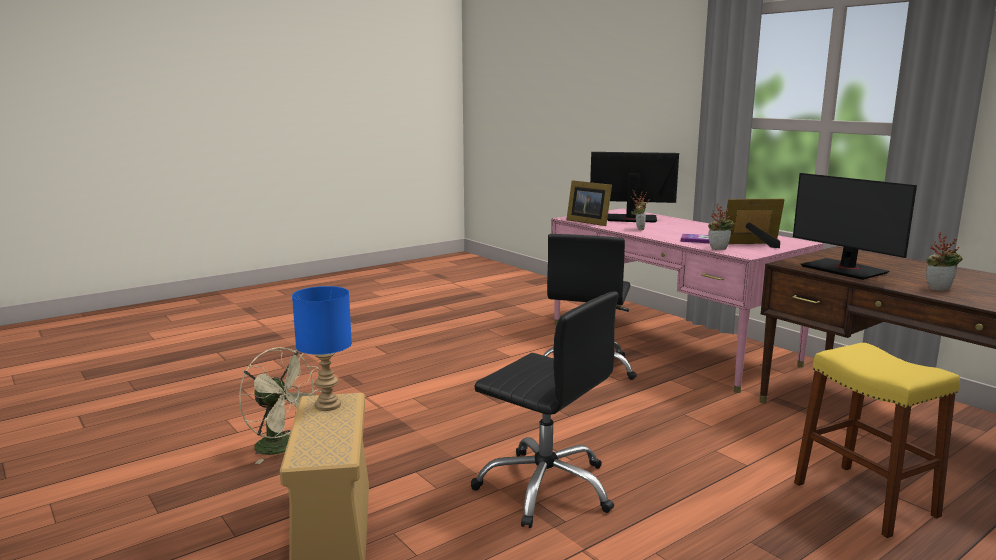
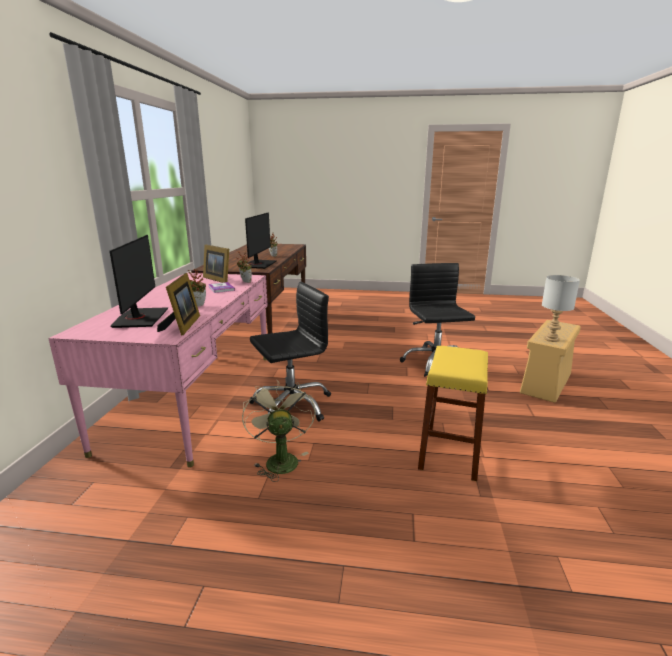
camera: 135 degrees left, 5 degrees up
(283, 448) = (568, 435): beige fan -> beige fan (280, 459)
(327, 405) = (552, 339): blue table lamp -> grey table lamp
(631, 219) = (140, 318): monitor -> monitor turned 150 degrees counterclockwise
(864, 499) = (337, 325): yellow stool -> yellow stool (450, 452)

